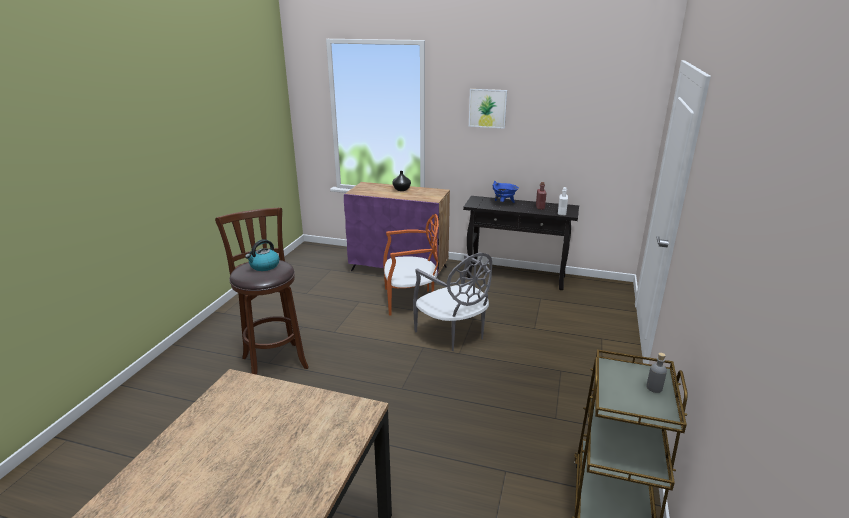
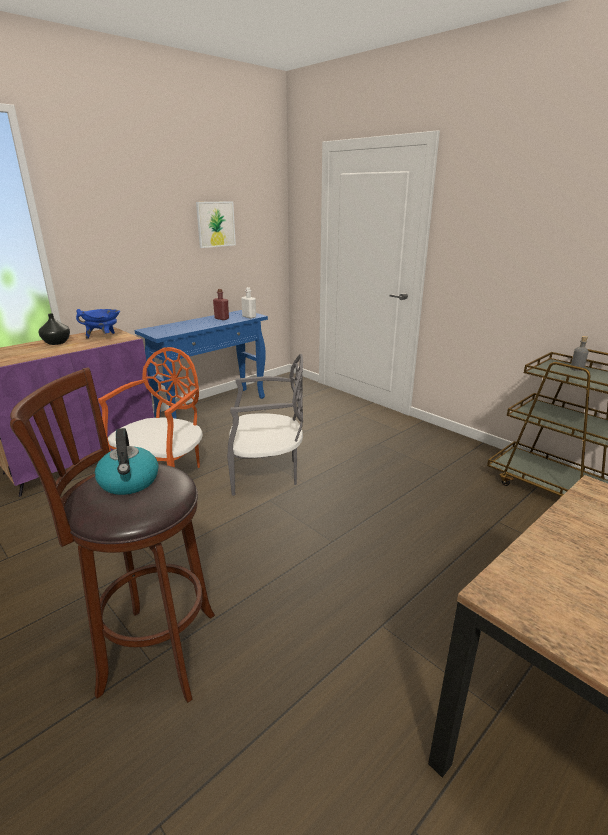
camera: 60 degrees left, 0 degrees up
(487, 108) = (129, 210): picture -> picture (215, 224)
(503, 203) = (184, 325): blue cooking pot -> blue cooking pot (103, 337)
(516, 277) = (212, 407): black console table -> blue console table

